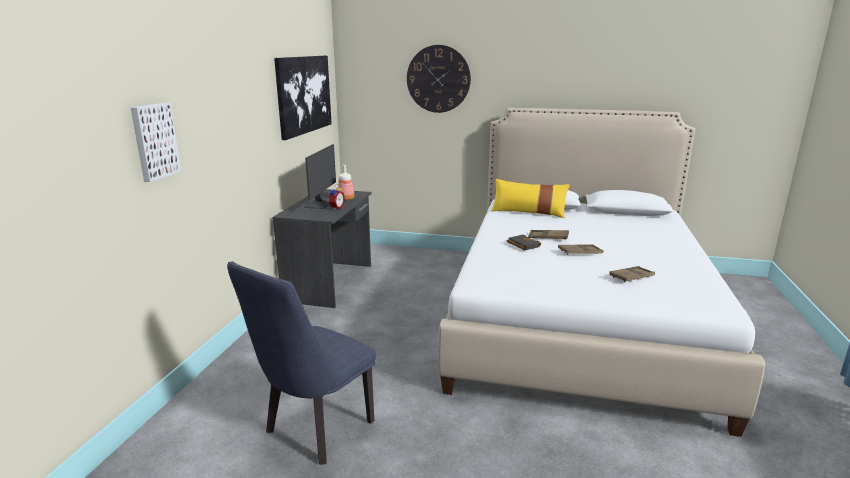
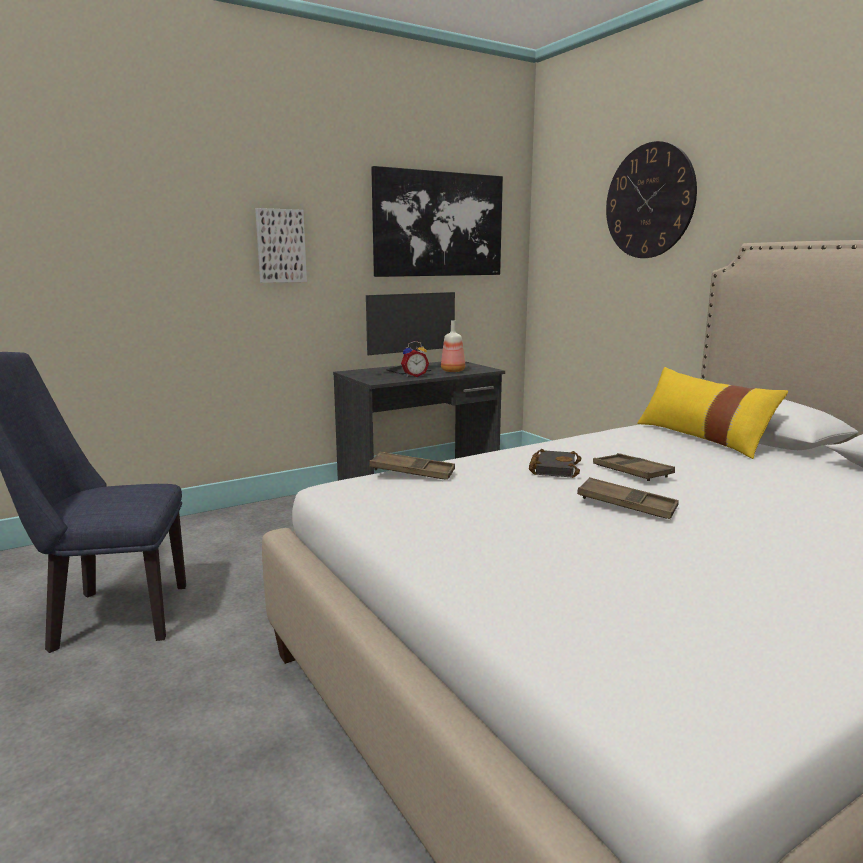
camera: 45 degrees right, 5 degrees down
(154, 141) = (112, 233): picture -> picture (280, 246)
(631, 277) = (622, 573): brown tray -> brown tray (412, 472)

